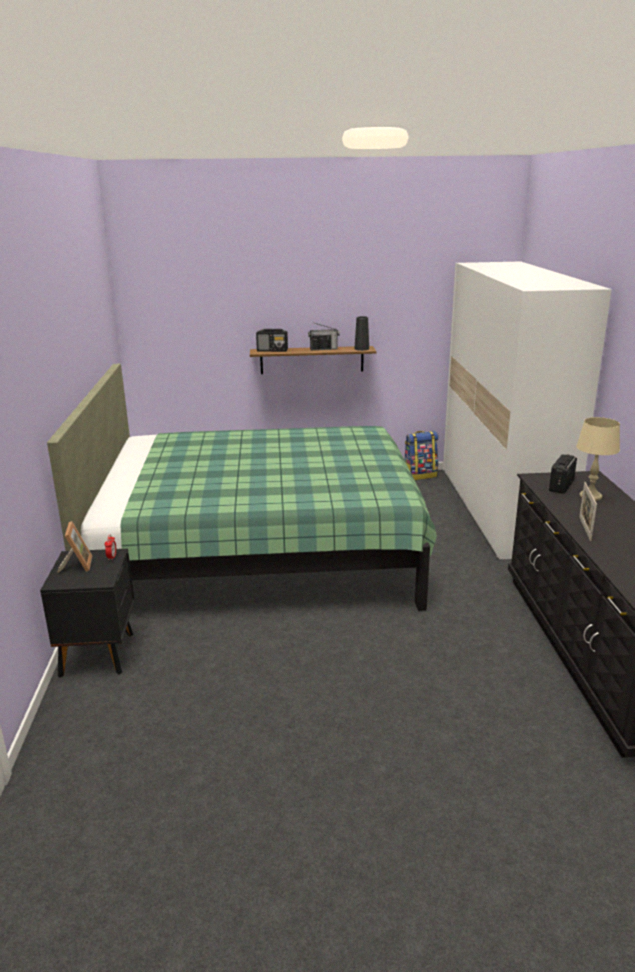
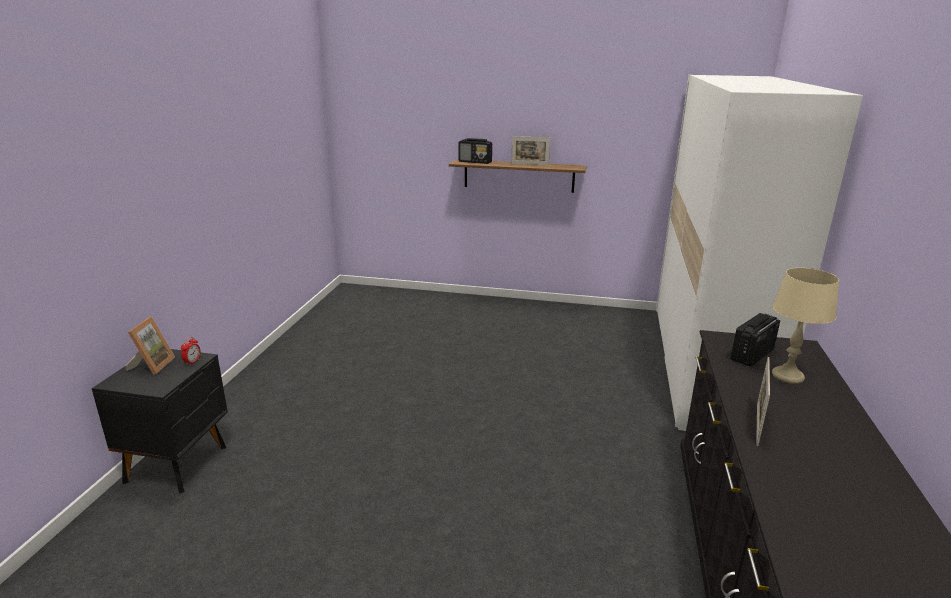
camera: 15 degrees right, 0 degrees up
(258, 549) = (411, 372): green bed -> none
(323, 349) = (530, 164): radio -> picture frame
(361, 349) = (571, 167): black vase -> none
(420, 475) = (628, 314): backpack -> none

